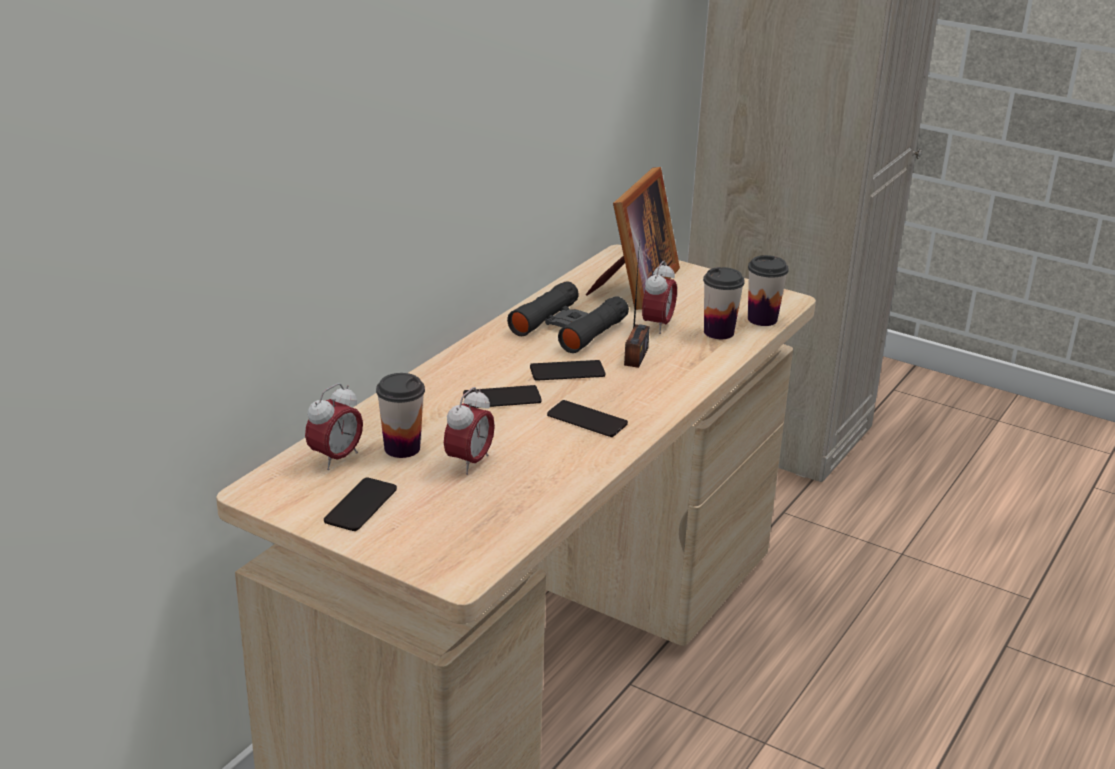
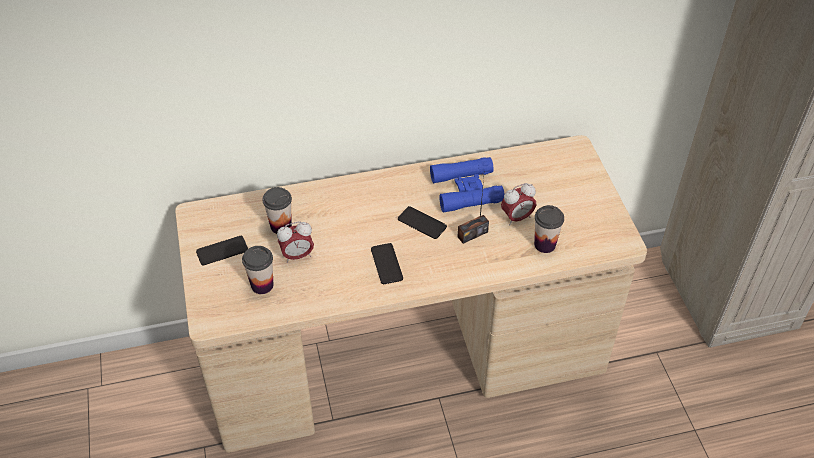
camera: 45 degrees right, 20 degrees up
(336, 458) = (246, 214): alarm clock -> none
(502, 398) = (366, 222): phone -> none
(568, 327) = (466, 190): black binoculars -> blue binoculars
(634, 287) = (546, 178): picture frame -> none
(762, 319) = (586, 250): cup -> cup (262, 285)

